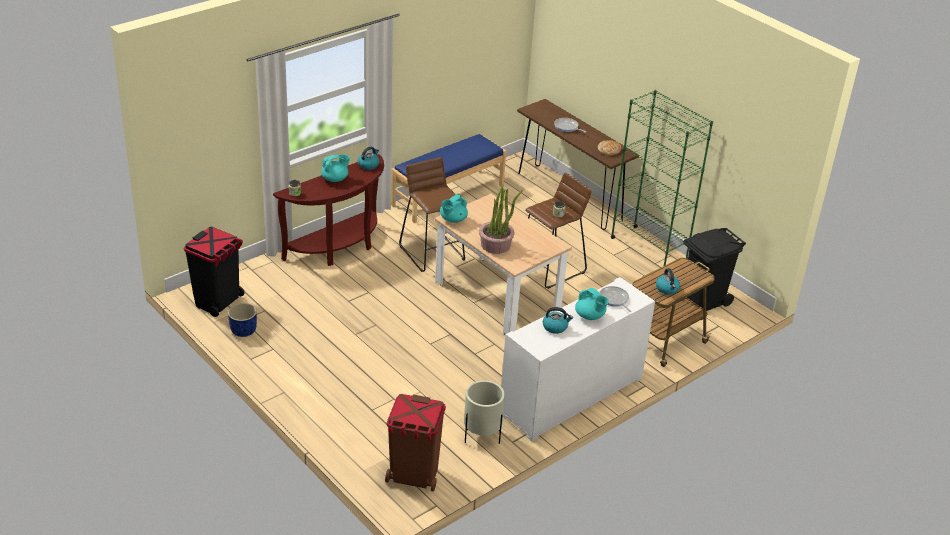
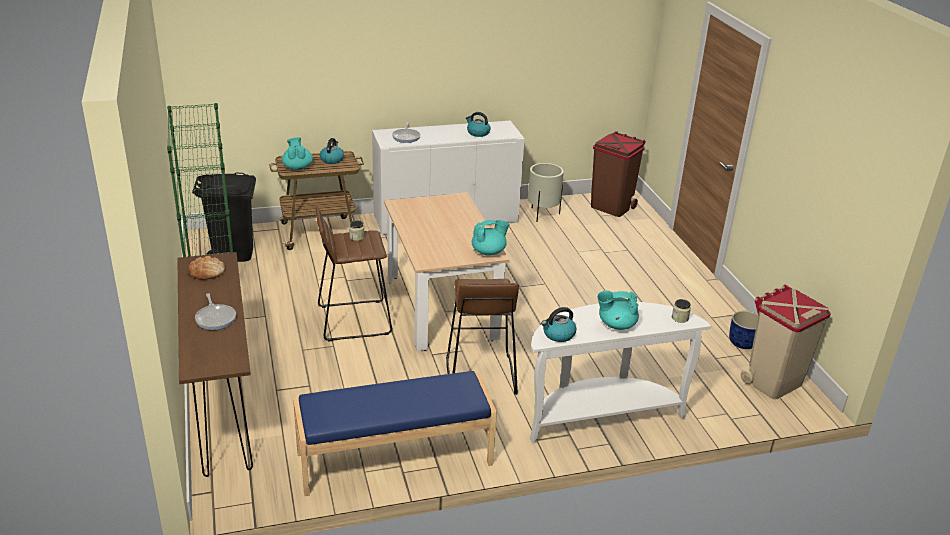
camera: 155 degrees left, 5 degrees down
(218, 302) = (773, 382): black trash can -> beige trash can
(338, 247) = (601, 415): brown console table -> white console table
(496, 245) = (462, 218): potted plant -> none
(590, 316) = (440, 132): turquoise teapot -> turquoise teapot (297, 167)

